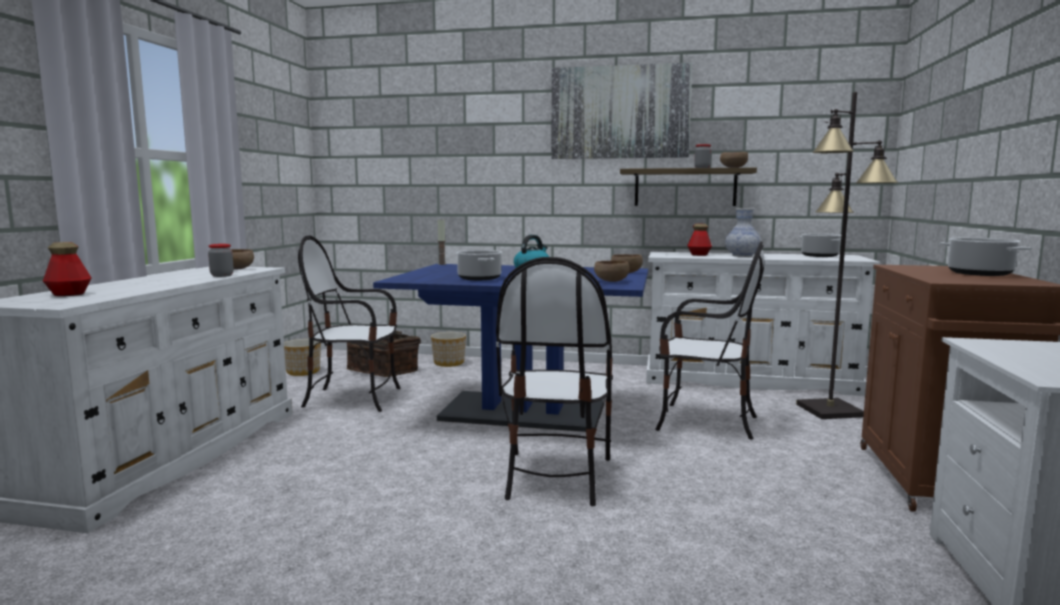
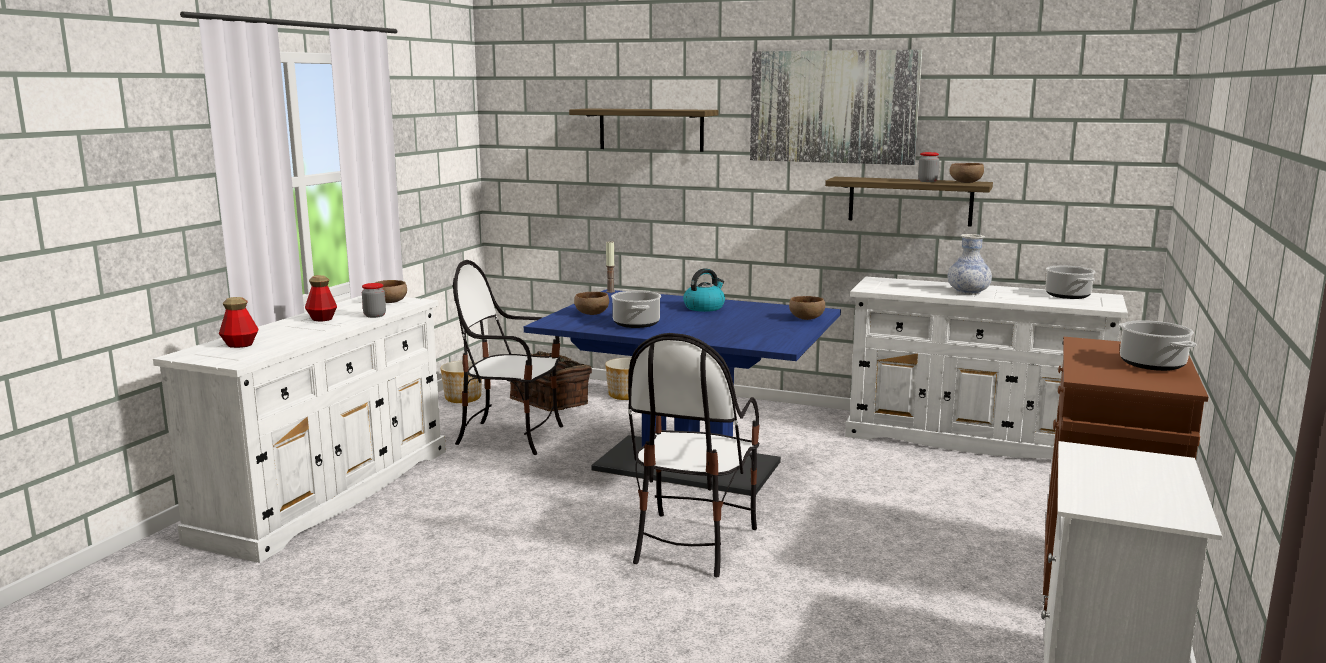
camera: 10 degrees right, 5 degrees up
(465, 137) = (651, 129): none -> shelf
(610, 281) = (774, 336): brown bowl -> brown bowl (591, 314)
(699, 255) = (916, 288): bottle -> bottle (322, 319)
(705, 422) = (885, 492): chair -> none
(828, 410) = (1043, 487): black floor lamp -> none

